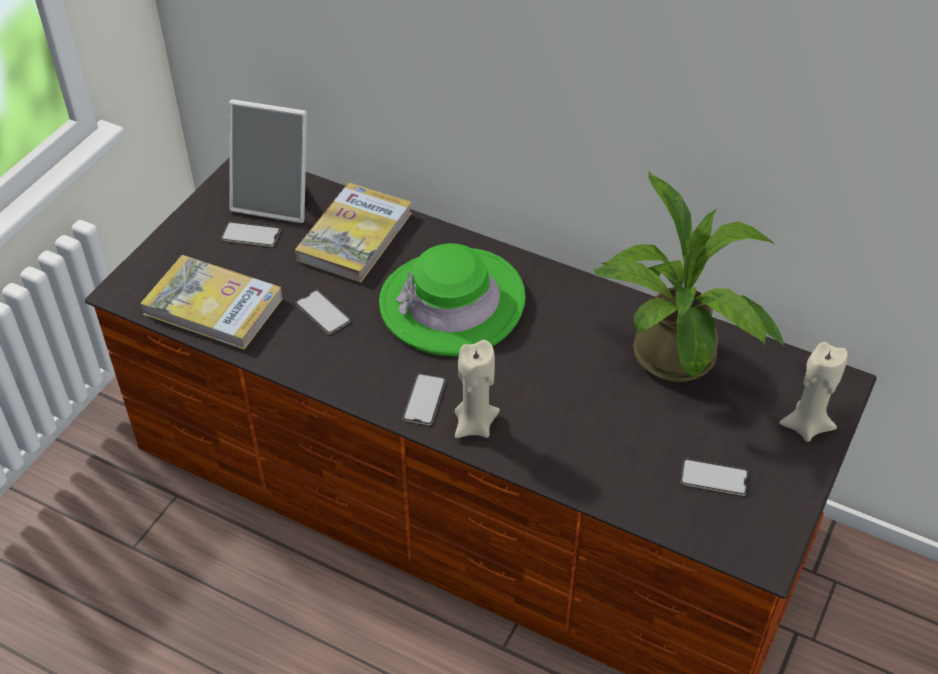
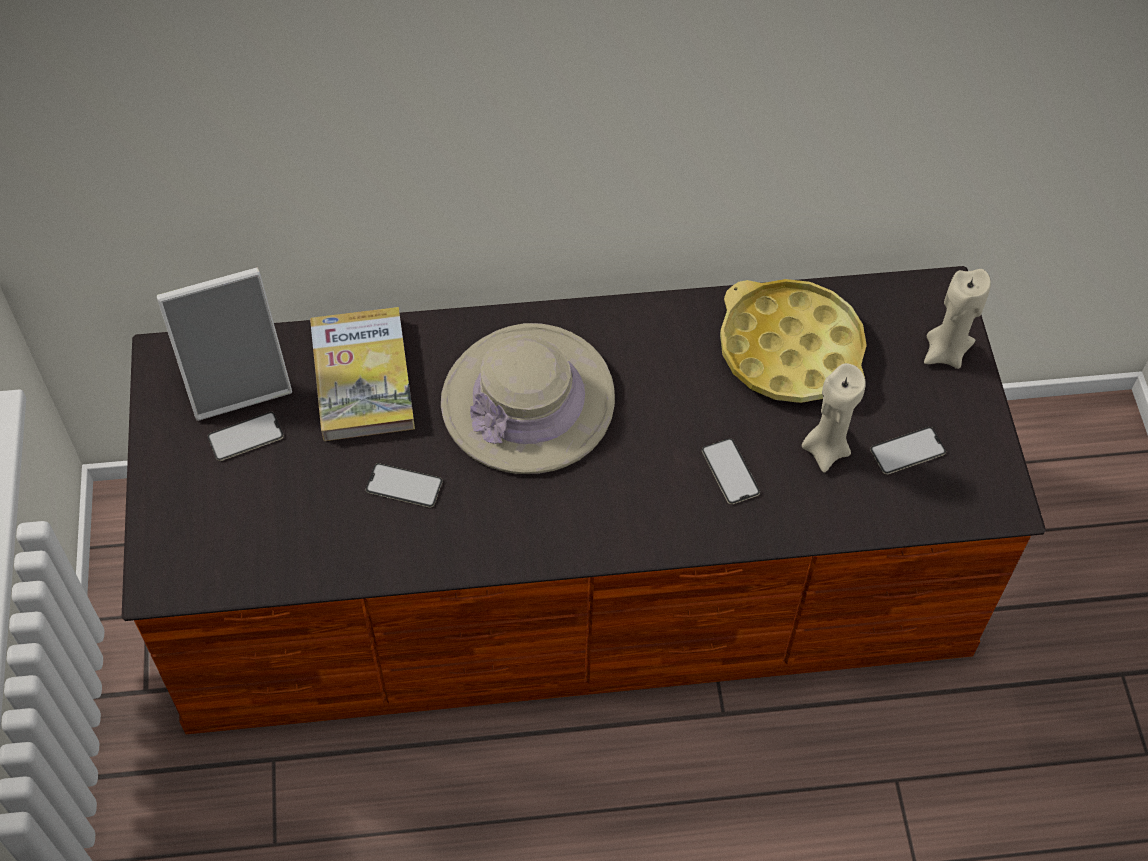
camera: 35 degrees left, 10 degrees up
(213, 306) = (280, 544): book -> none
(424, 399) = (587, 524): phone -> phone (730, 471)
(452, 303) = (528, 401): green hat -> beige hat
(474, 425) = (657, 523): beige candle -> beige candle (825, 449)
(677, 364) = (790, 350): potted plant -> yellow tray

